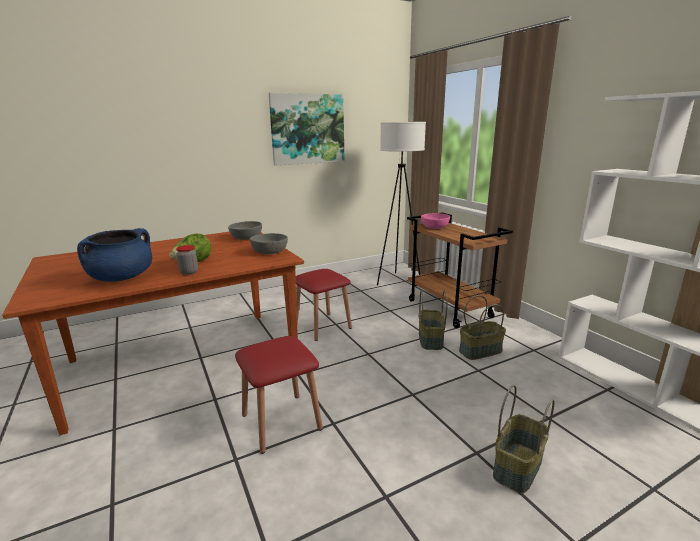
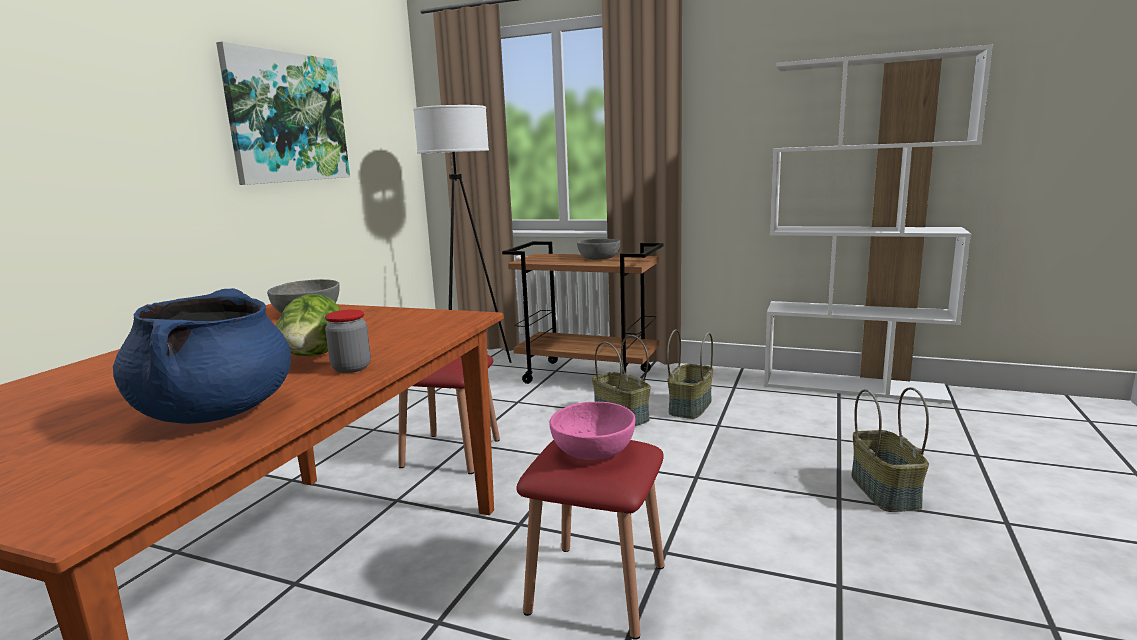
camera: 40 degrees left, 5 degrees down
(269, 251) = (415, 316): grey bowl -> grey bowl (599, 258)
(434, 227) = (547, 259): pink bowl -> pink bowl (593, 449)

